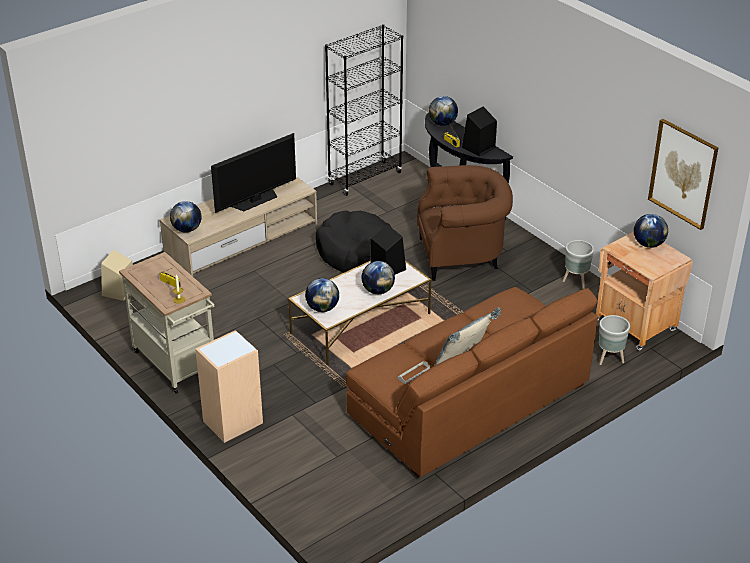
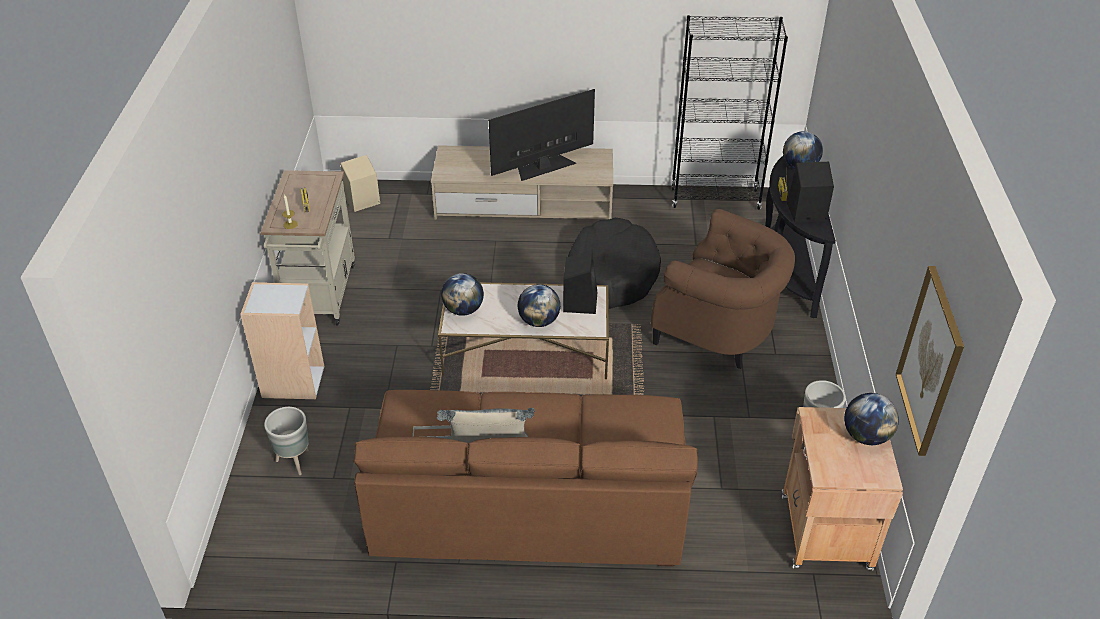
camera: 40 degrees right, 5 degrees up
(187, 229) = (448, 166): globe -> none
(255, 200) = (543, 167): television -> television turned 150 degrees clockwise
(610, 359) = (744, 555): grey planter -> grey planter (294, 462)

